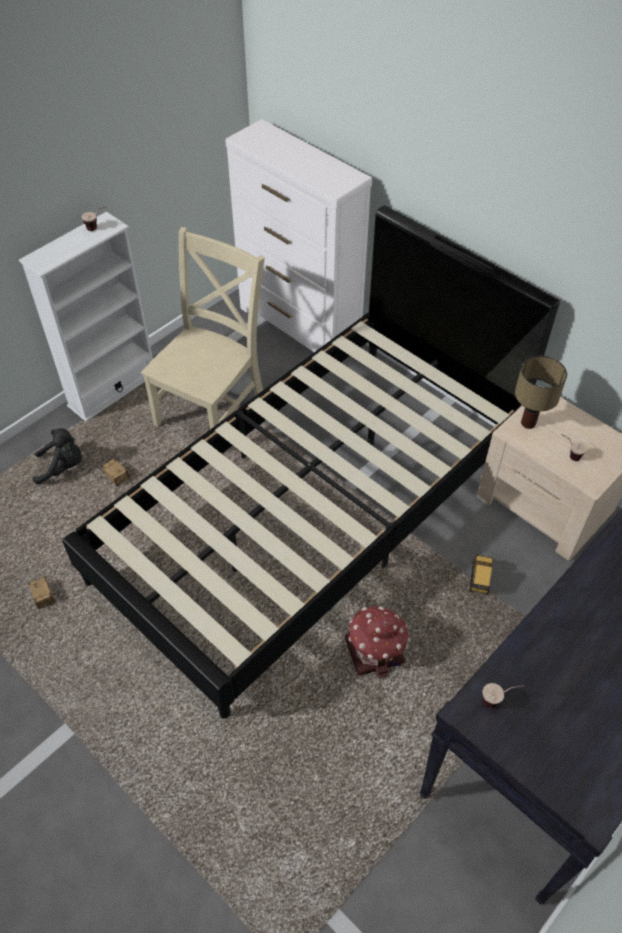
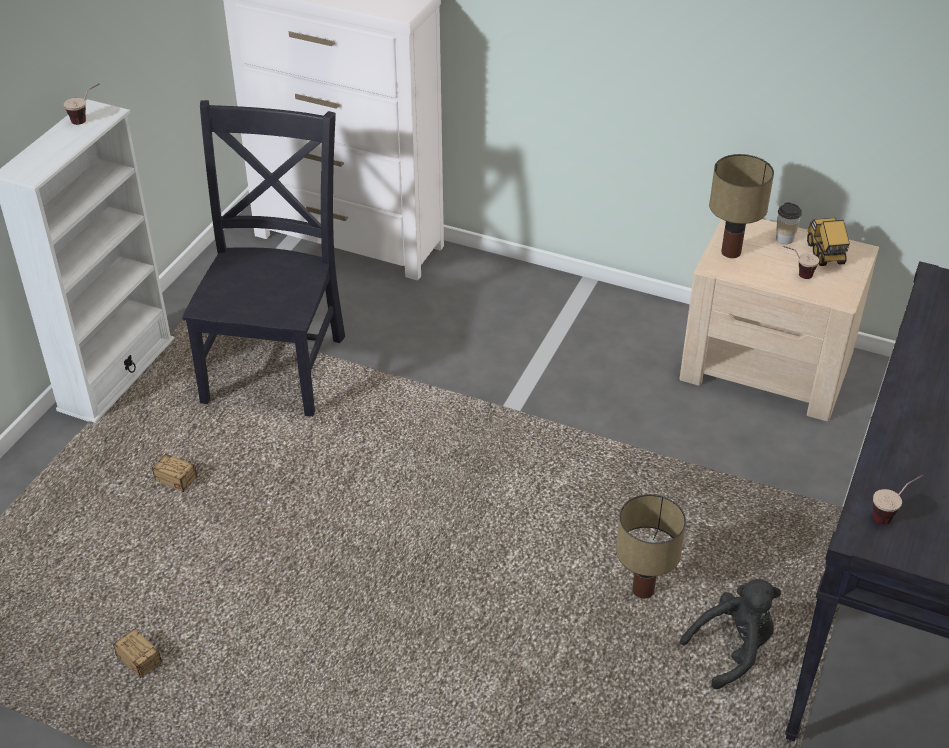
camera: 20 degrees left, 10 degrees down
(63, 467) = (88, 489): black plush toy -> black plush toy (732, 650)
(213, 409) = (277, 364): beige chair -> black chair
(311, 511) = (475, 451): black bed -> none
(375, 650) = (643, 590): toy house -> table lamp
(479, 581) = (732, 473): toy truck -> toy truck (825, 254)
(574, 422) = (784, 239): none -> cup

